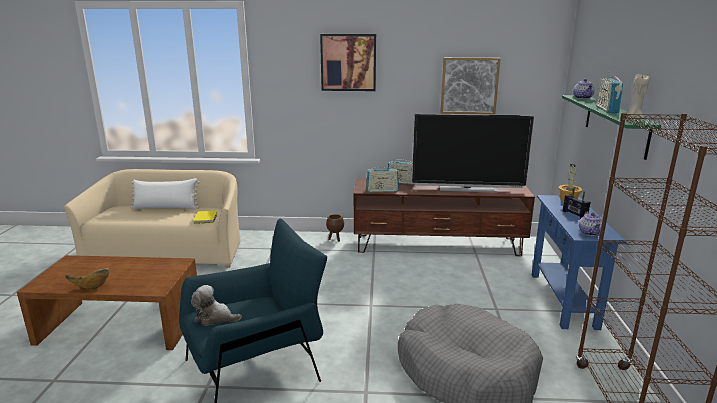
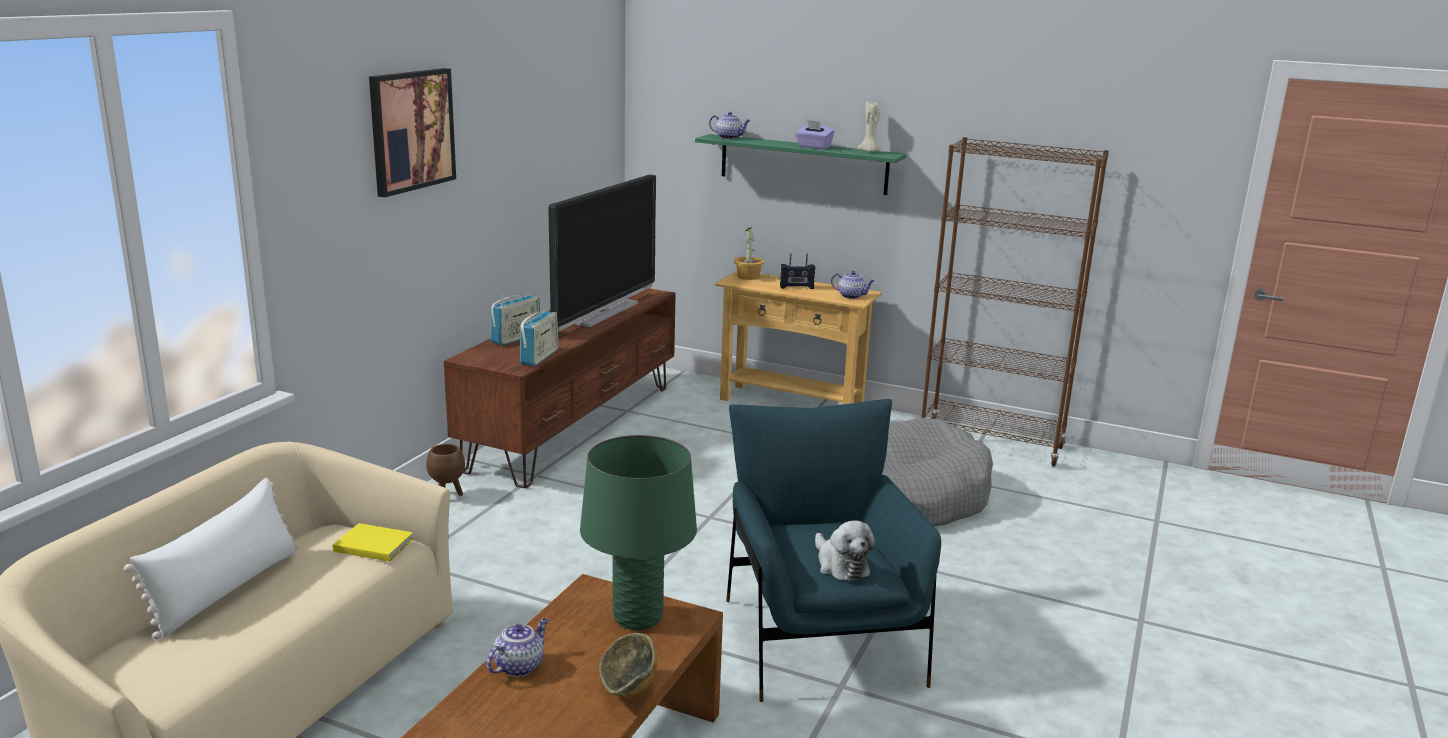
camera: 70 degrees left, 0 degrees up
(114, 263) = (519, 666): none -> teapot
(155, 277) = (637, 618): none -> green table lamp
(215, 318) = (840, 565): plush toy -> plush toy turned 60 degrees counterclockwise
(469, 86) = (548, 144): picture -> none
(563, 300) = (791, 404): blue console table -> beige console table
(606, 109) = (813, 147): radio -> purple tissue box

